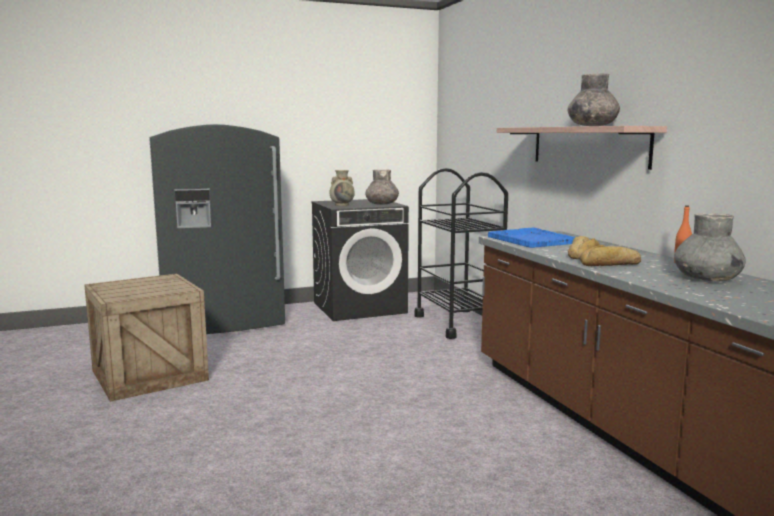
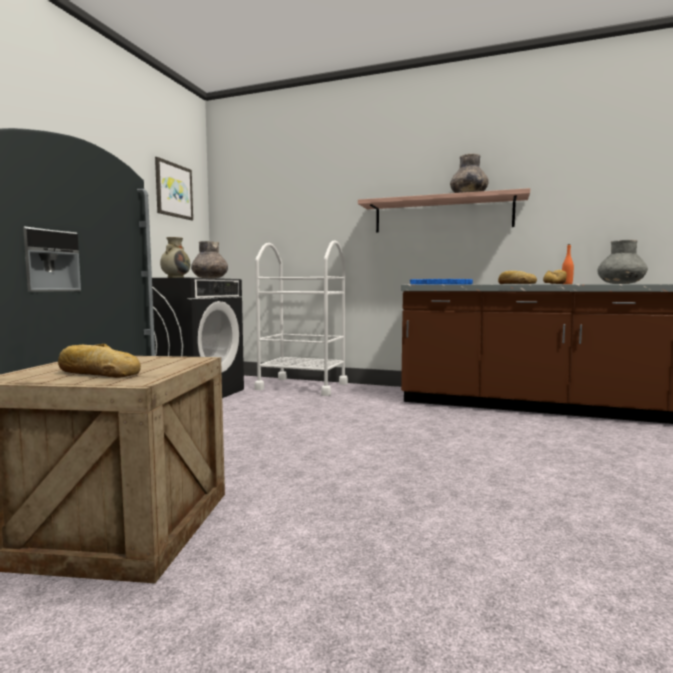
camera: 50 degrees left, 5 degrees down
(125, 290) = (98, 373): none -> bread
(385, 114) = (173, 190): none -> picture
(458, 323) = (302, 386): black cart -> white cart

